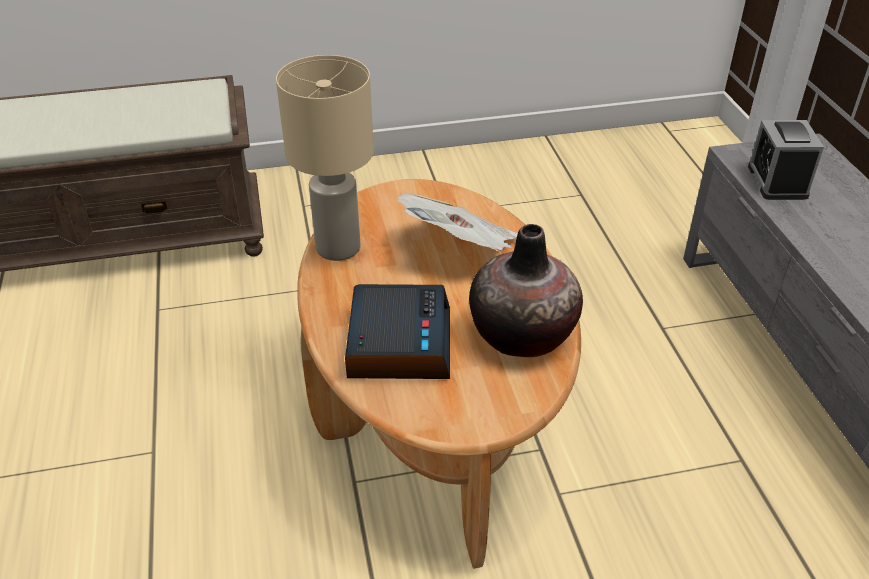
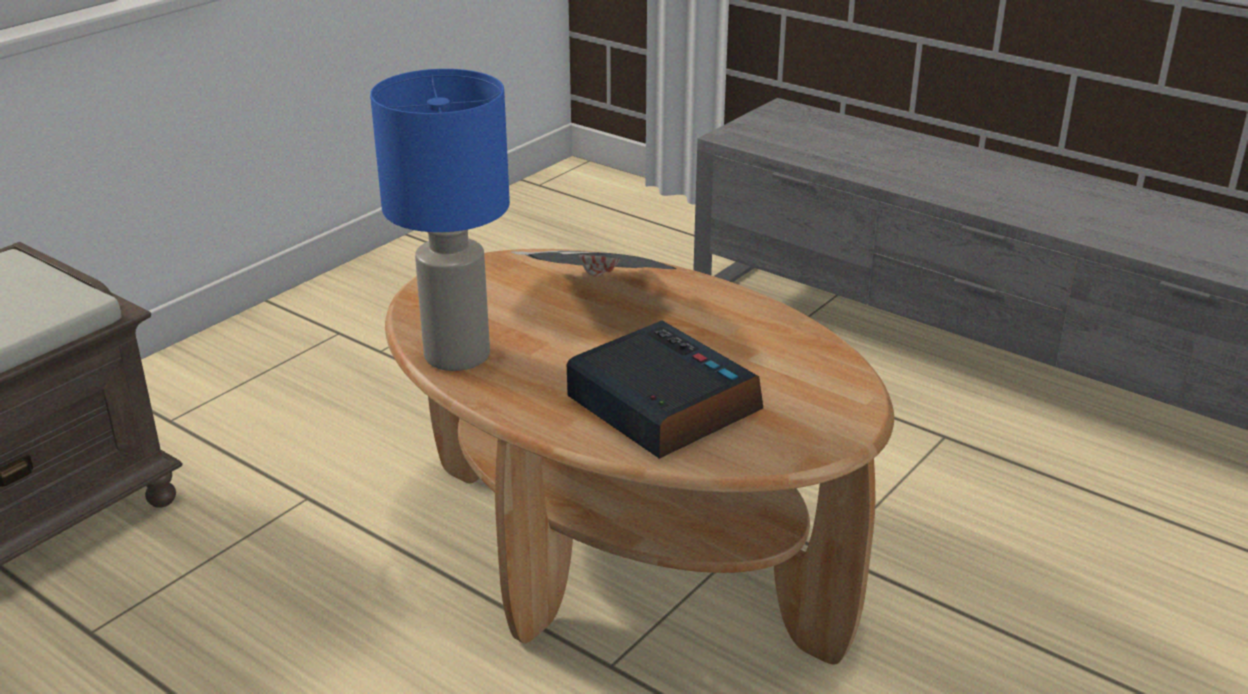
camera: 40 degrees left, 10 degrees down
(337, 247) = (455, 355): beige table lamp -> blue table lamp
(522, 334) = (770, 343): vase -> none
(777, 181) = (797, 145): alarm clock -> none

